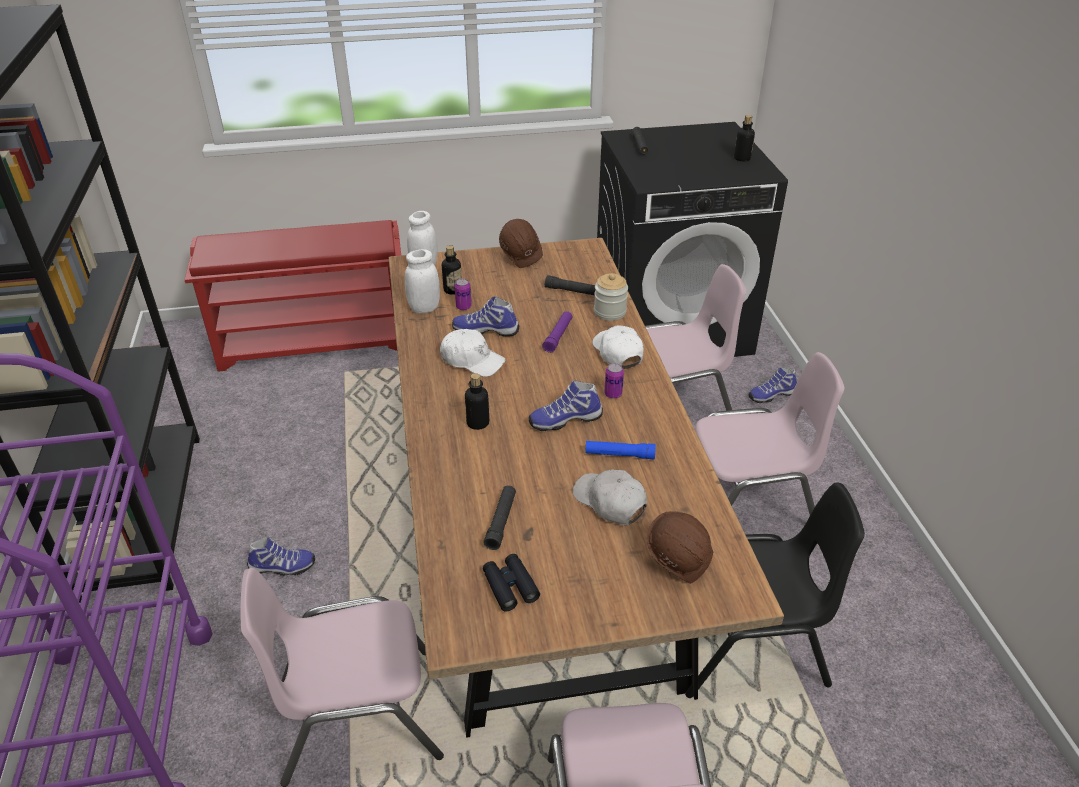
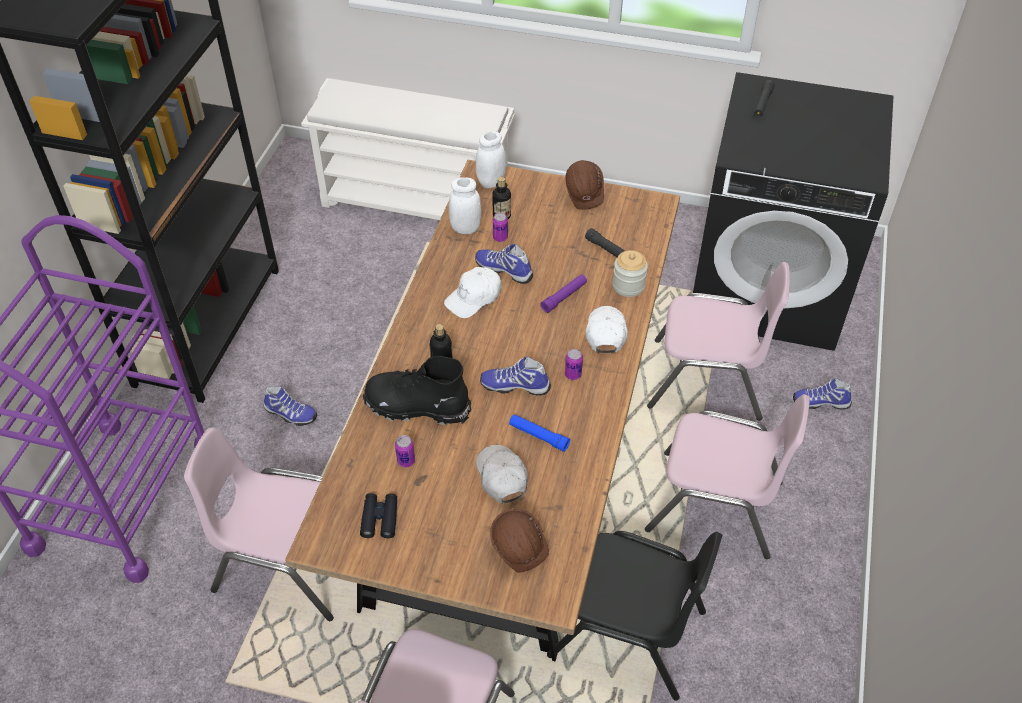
camera: 25 degrees right, 10 degrees up
(315, 342) = (417, 201): red shoe rack -> white shoe rack
(472, 360) = (474, 298): white cap -> white cap turned 90 degrees clockwise
(478, 468) = (417, 406): none -> black boot
(501, 521) = (406, 461): black flashlight -> can
(742, 158) = (860, 150): bottle -> none

